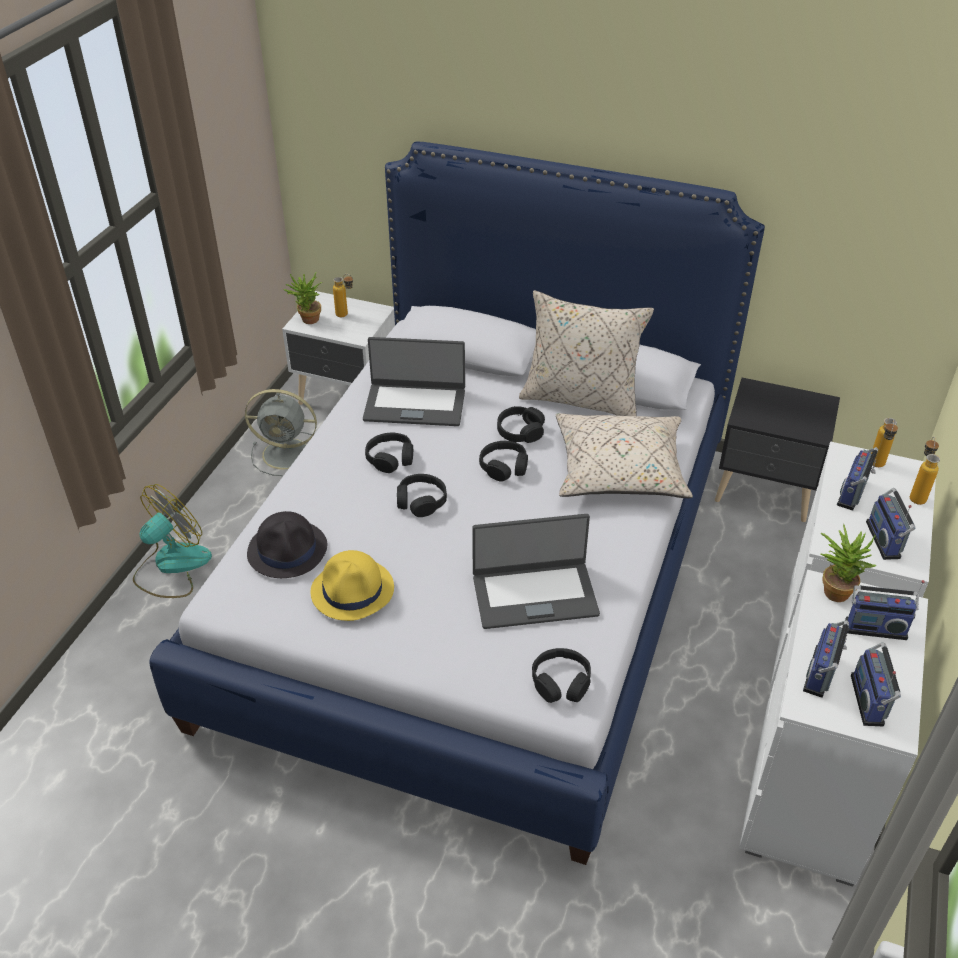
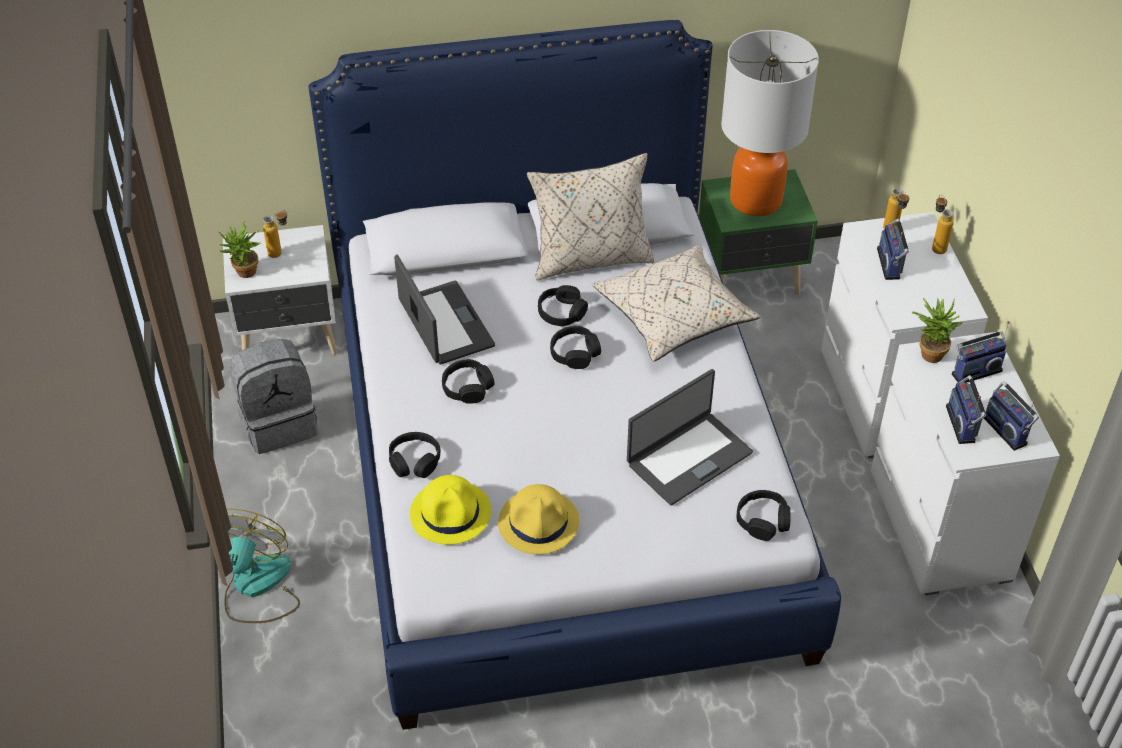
camera: 30 degrees left, 5 degrees up
(288, 454) = (279, 423): grey fan -> grey backpack
(288, 550) = (451, 513): black hat -> yellow hat
(415, 404) = (444, 324): laptop -> laptop turned 90 degrees counterclockwise
(421, 501) = (529, 416): black headphones -> black headphones (414, 461)
(765, 492) = (750, 279): black nightstand -> green nightstand
(781, 410) = (756, 200): none -> table lamp
(886, 540) = (938, 295): radio -> none

